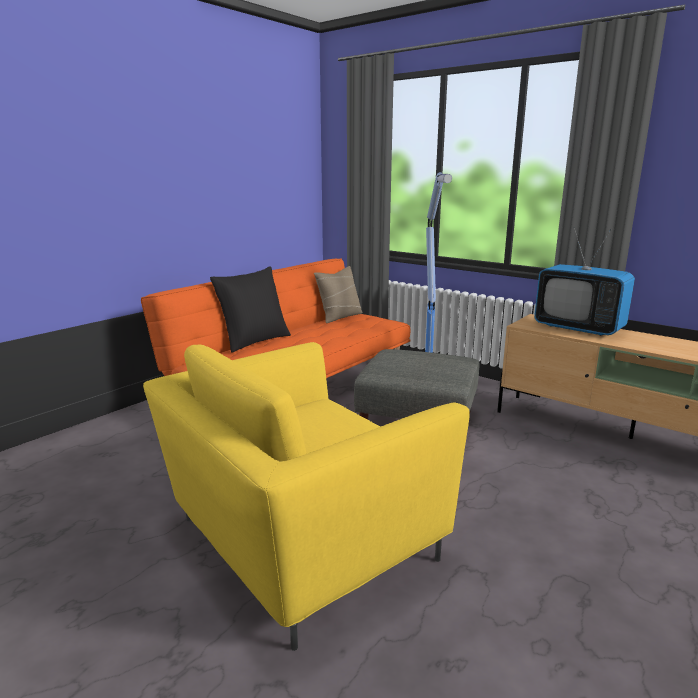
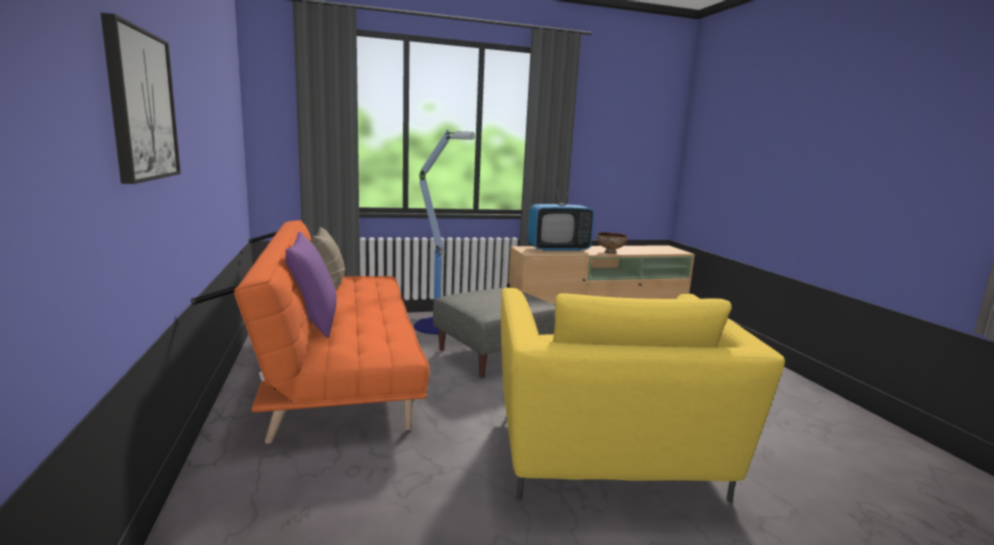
camera: 55 degrees left, 5 degrees down
(88, 175) = (140, 105): none -> picture
(254, 341) = (314, 323): black pillow -> purple pillow
(646, 346) = (610, 252): none -> bowl

